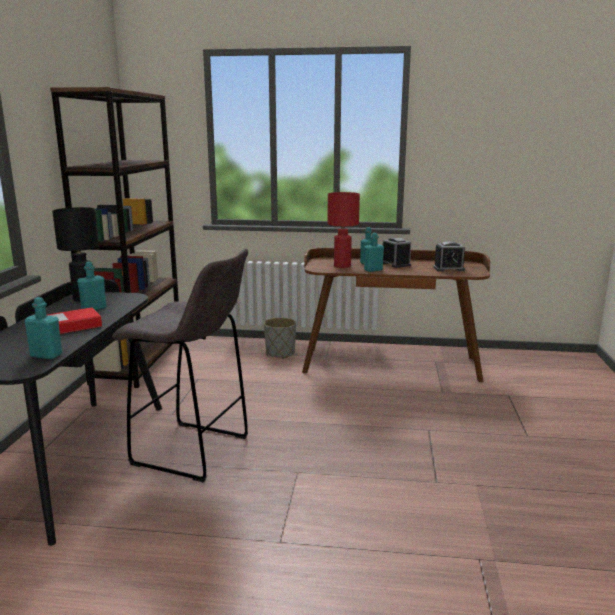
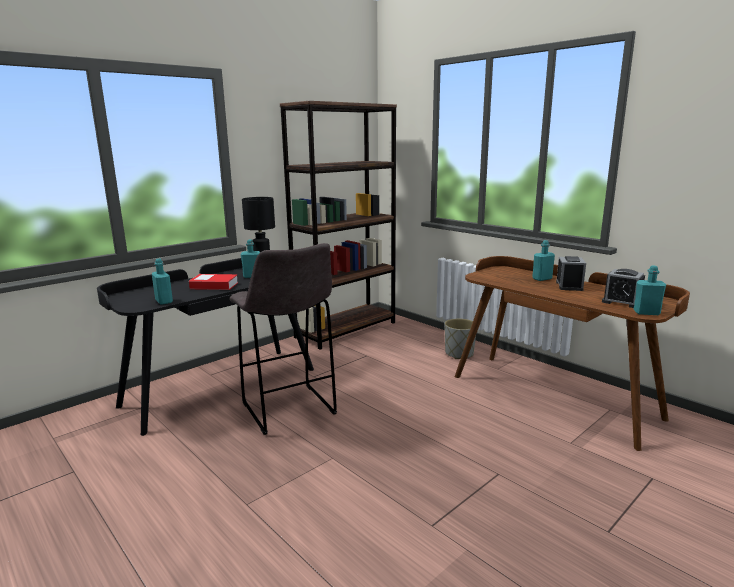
camera: 40 degrees right, 0 degrees up
(342, 266) = (506, 278): red table lamp -> none
(373, 270) = (529, 287): turquoise bottle -> turquoise bottle (646, 313)

